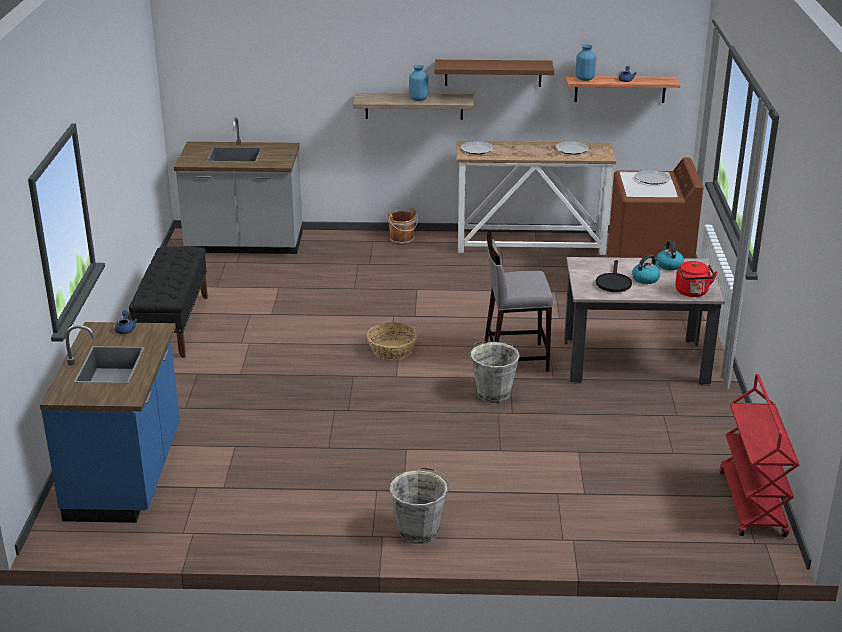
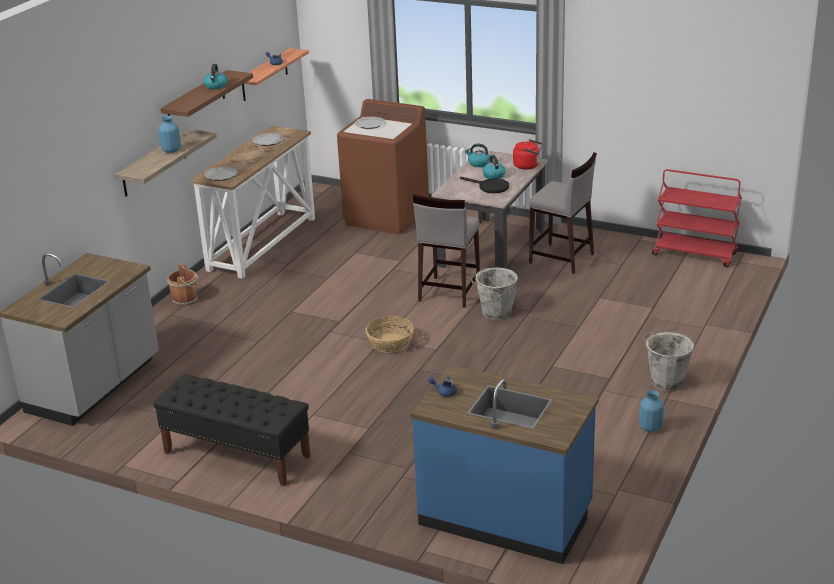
camera: 65 degrees left, 0 degrees up
(505, 65) = (216, 86): none -> kettle
(584, 79) = (254, 75): blue vase -> blue vase (650, 428)
(649, 410) = (562, 259): none -> grey stool

